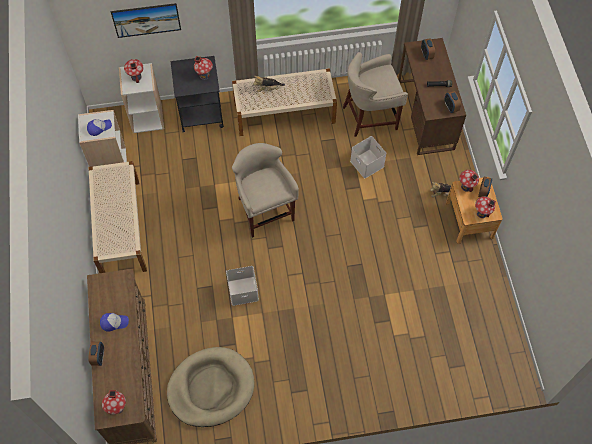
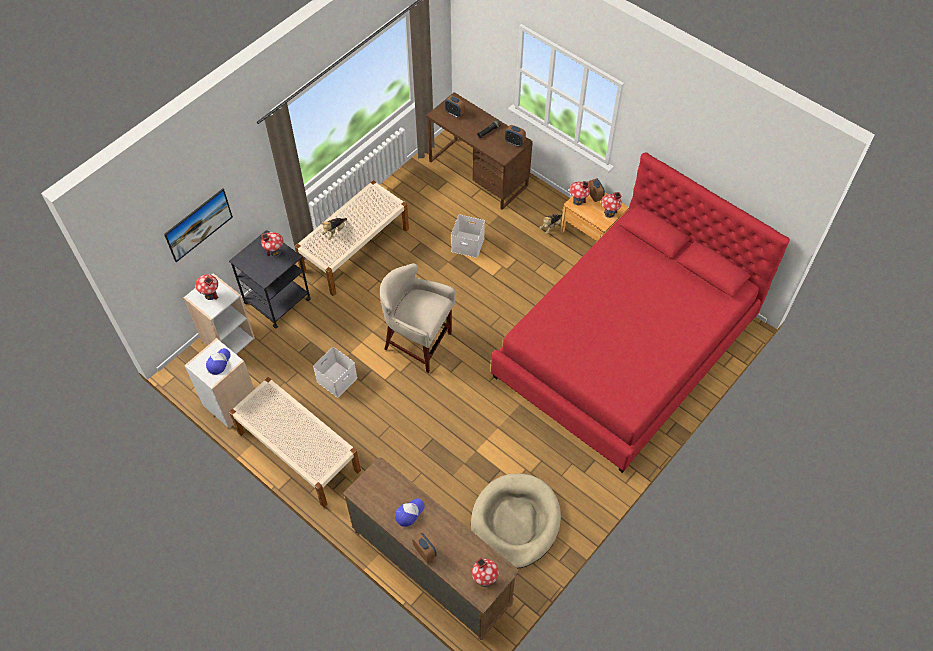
camera: 40 degrees left, 5 degrees down
(242, 291) = (464, 423): white storage box -> white storage box (337, 380)
(370, 117) = (434, 204): beige stool -> none
(410, 326) = (626, 347): none -> red bed

